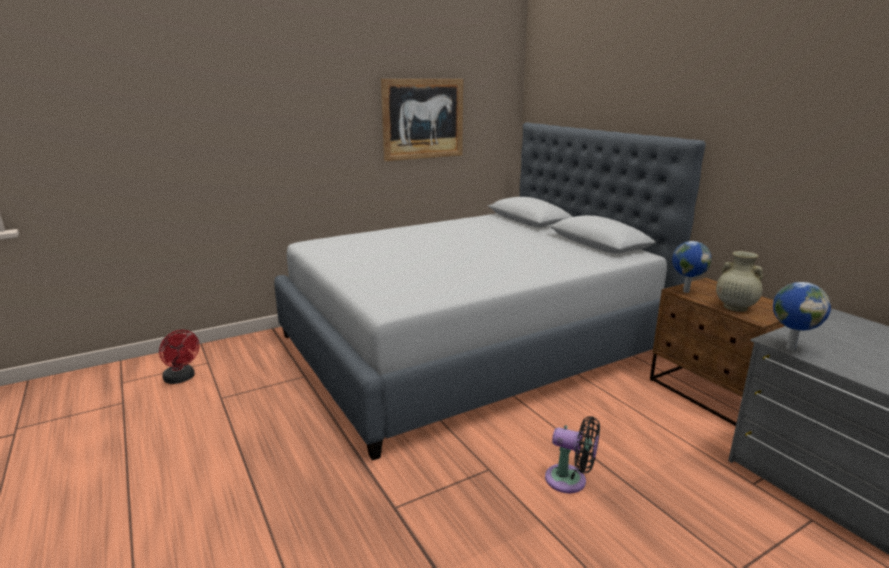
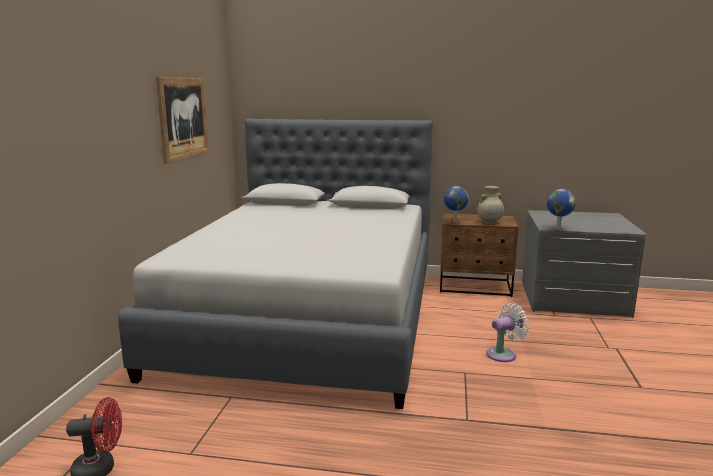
camera: 50 degrees left, 5 degrees down
(570, 480) = (504, 354): black fan -> white fan

